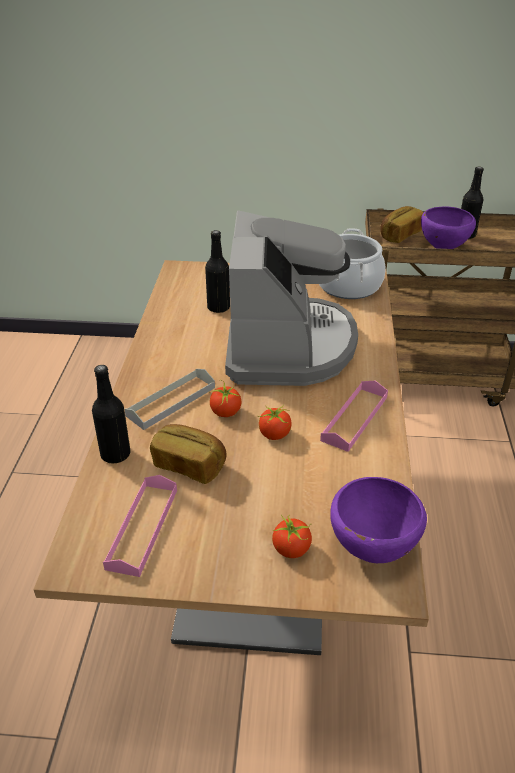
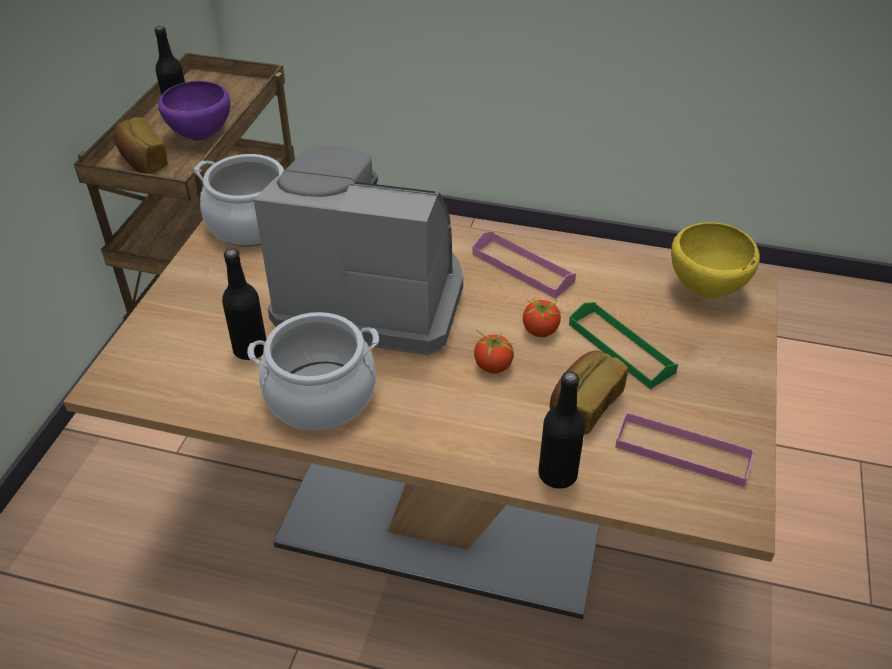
camera: 80 degrees left, 5 degrees up
(171, 401) = (460, 415): grey tray -> none
(180, 340) = (321, 396): none -> cooking pot
(265, 485) = (621, 348): none -> green tray
(291, 549) = (708, 341): tomato -> none
(371, 549) = (706, 291): purple bowl -> yellow bowl

